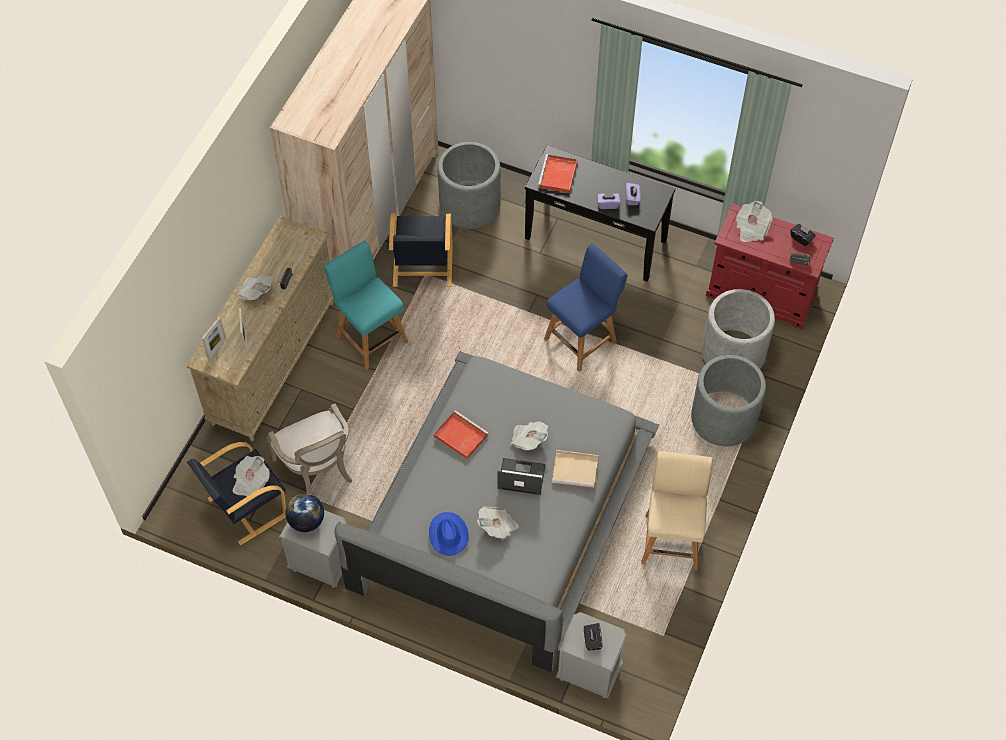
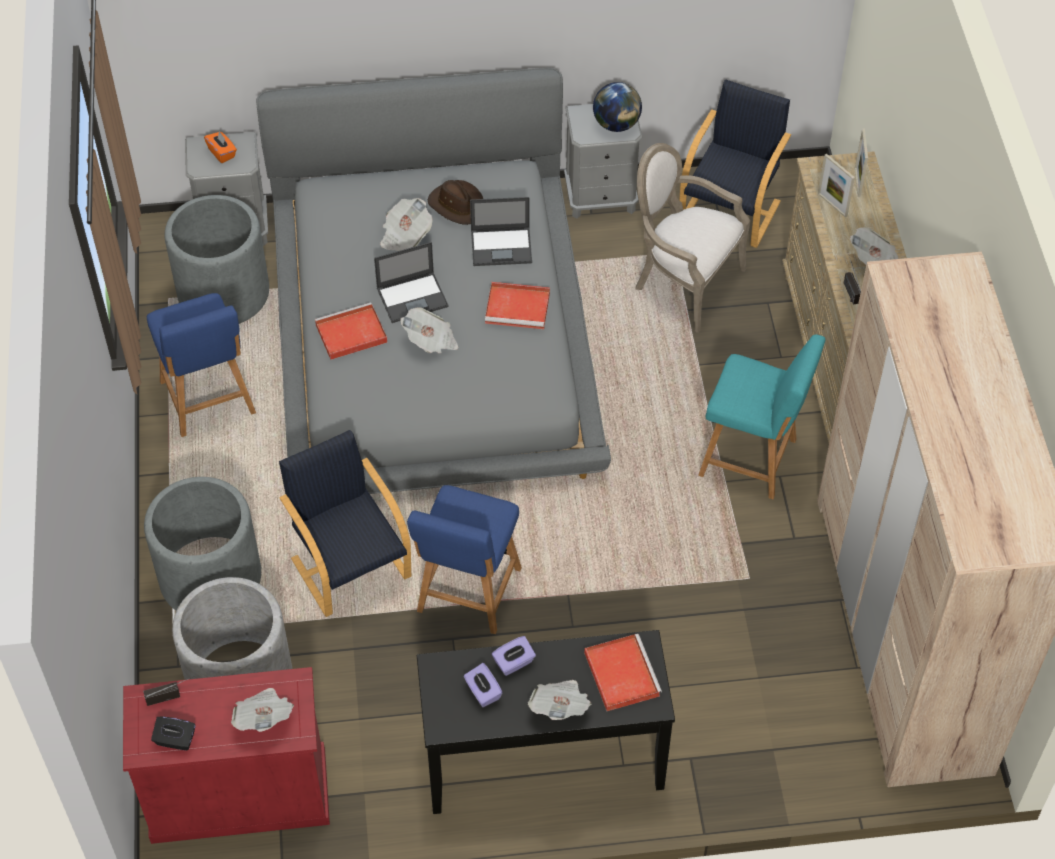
camera: 150 degrees right, 5 degrees down
(250, 482) = (725, 174): newspaper -> newspaper (560, 707)
(422, 267) = (760, 585): black armchair -> black armchair (350, 566)
(440, 486) = (502, 246): none -> laptop
(448, 534) = (457, 205): blue hat -> brown hat
(469, 205) = (768, 717): grey planter -> grey planter (224, 293)
(576, 470) = (350, 334): beige tray -> red tray
(592, 640) = (222, 153): black tissue box -> orange tissue box
(671, 538) = (209, 401): beige chair -> blue chair

